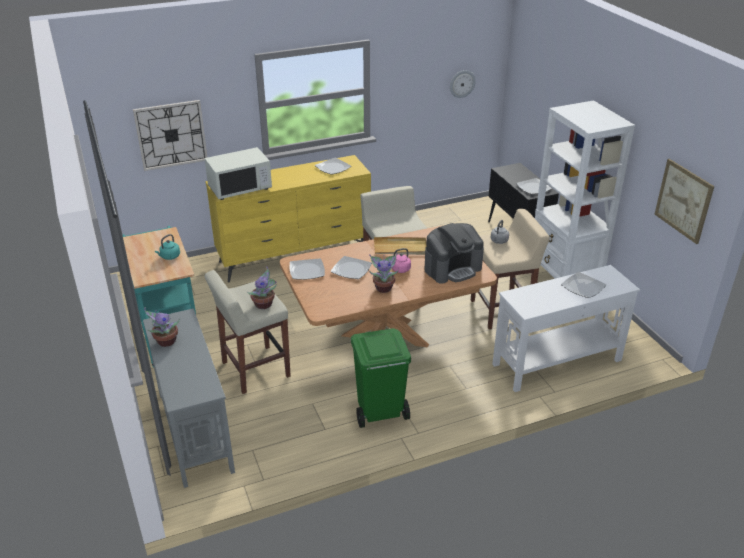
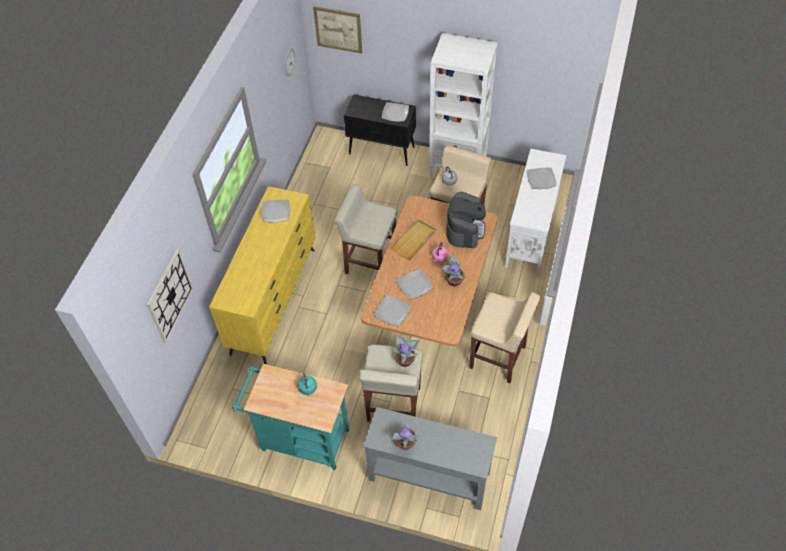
camera: 50 degrees left, 20 degrees up
(240, 188) = (247, 289): white microwave -> none
(379, 412) = (498, 358): green trash can -> beige stool
(683, 200) = (562, 80): picture -> picture (338, 29)

